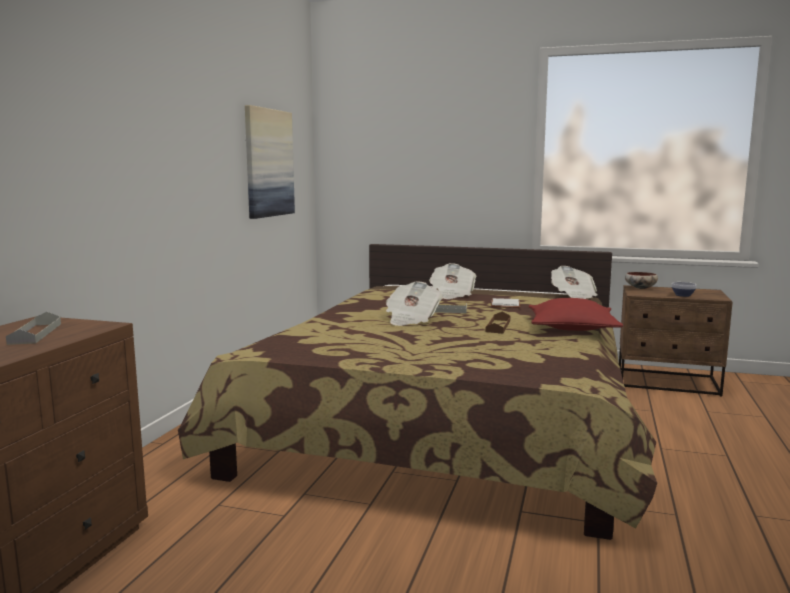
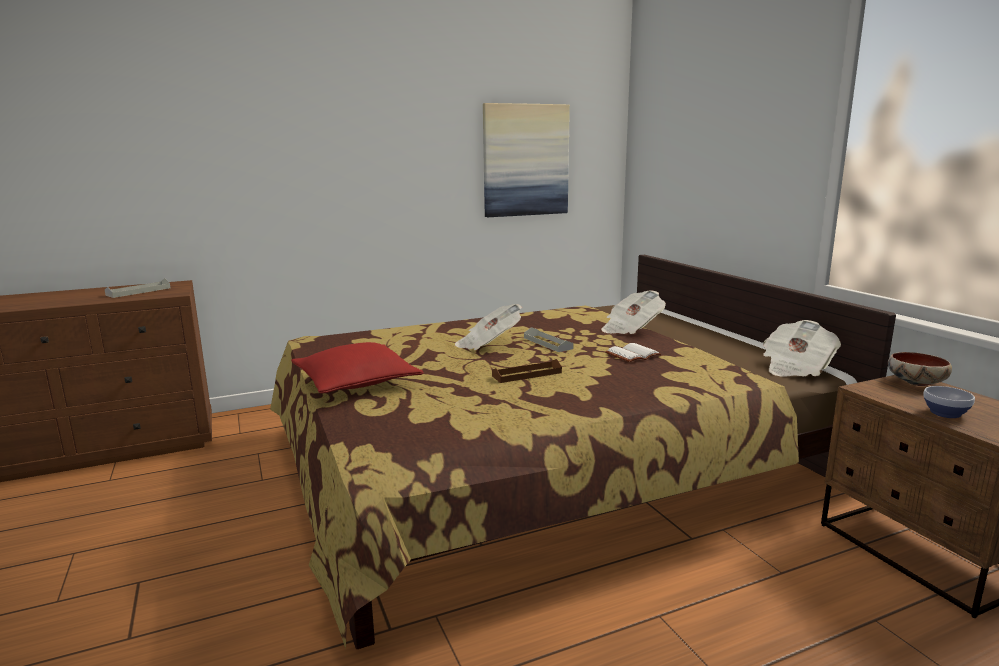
camera: 50 degrees right, 5 degrees up
(572, 328) = (593, 402): red pillow -> red pillow (356, 382)

